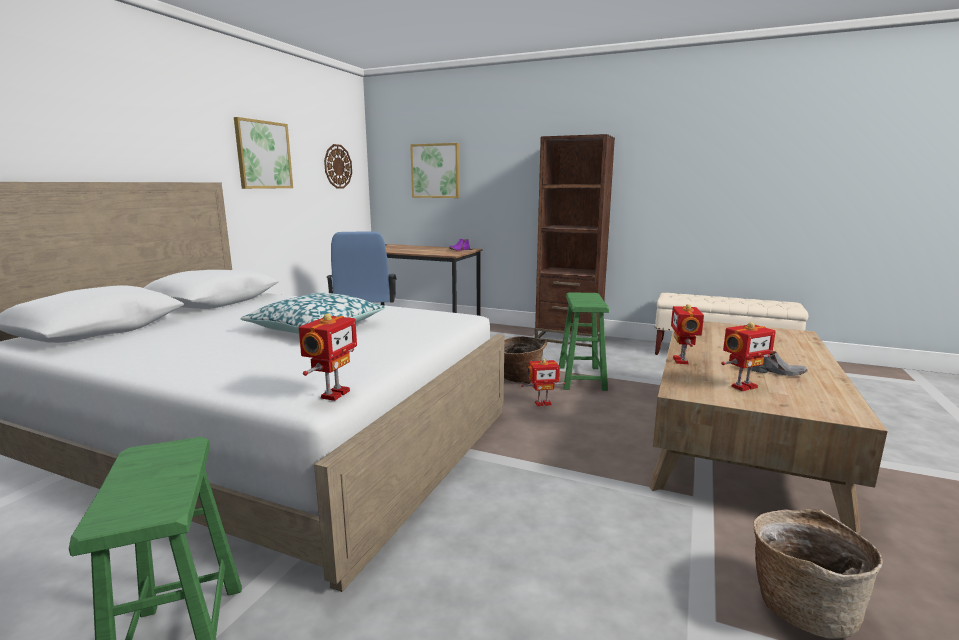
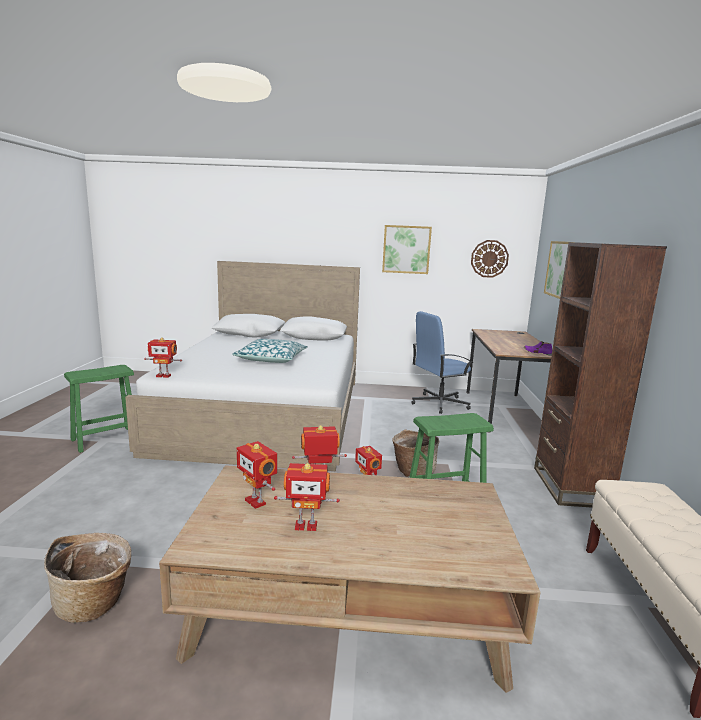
camera: 70 degrees right, 0 degrees up
(776, 372) = (306, 525): grey shoe -> toy robot

